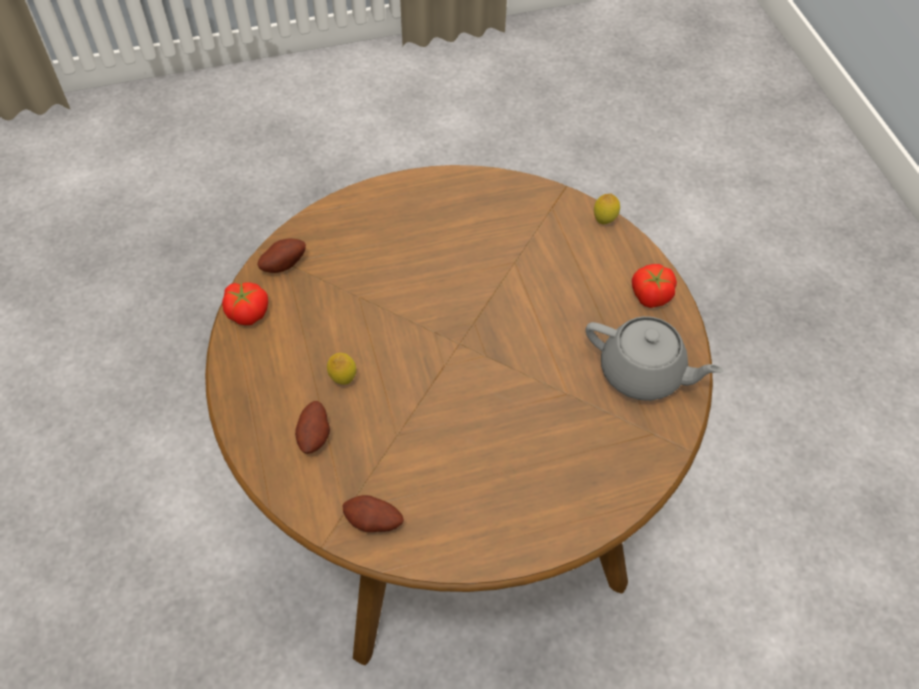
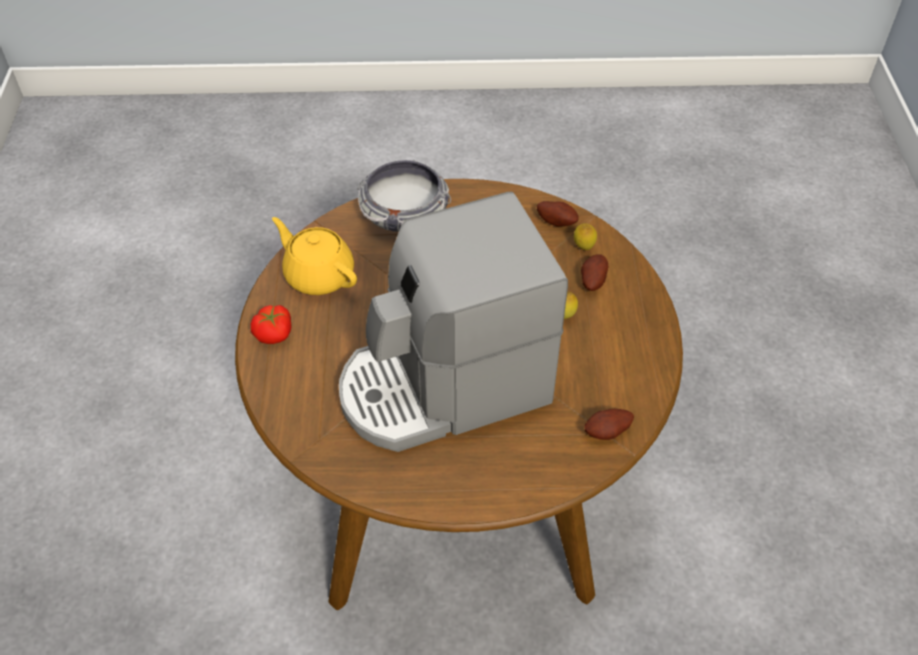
camera: 165 degrees left, 5 degrees down
(247, 311) = (644, 391): tomato -> none
(453, 275) = (444, 387): none -> coffee machine
(581, 490) = (405, 213): none -> bowl
(604, 221) = (275, 413): lemon -> lemon (583, 248)
(643, 373) = (318, 275): grey teapot -> yellow teapot

